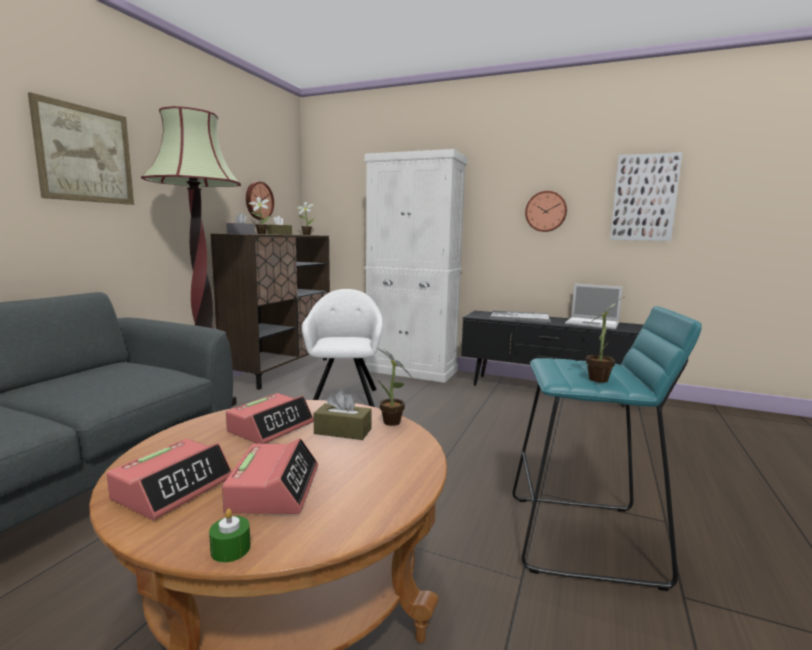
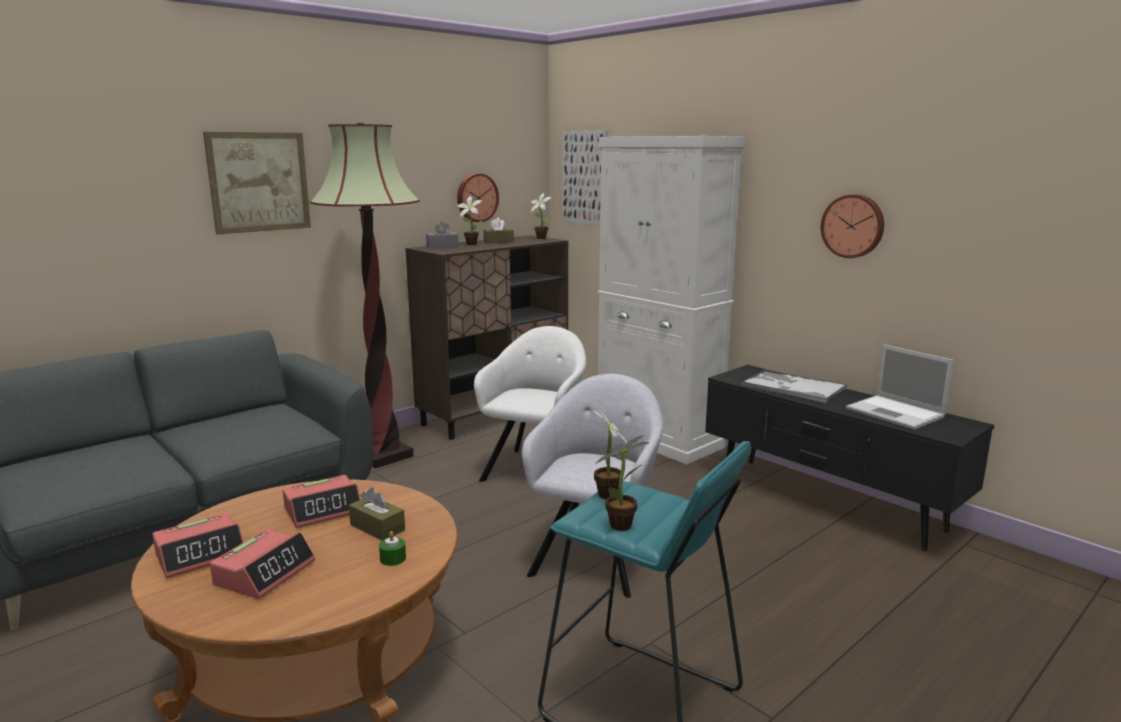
camera: 25 degrees right, 5 degrees up
(230, 549) = (192, 614): green candle -> green candle (393, 558)
(392, 423) = (432, 528): potted plant -> potted plant (607, 496)
(444, 445) = (596, 555): none -> grey armchair
(644, 198) = (1006, 215): picture -> picture (585, 177)

